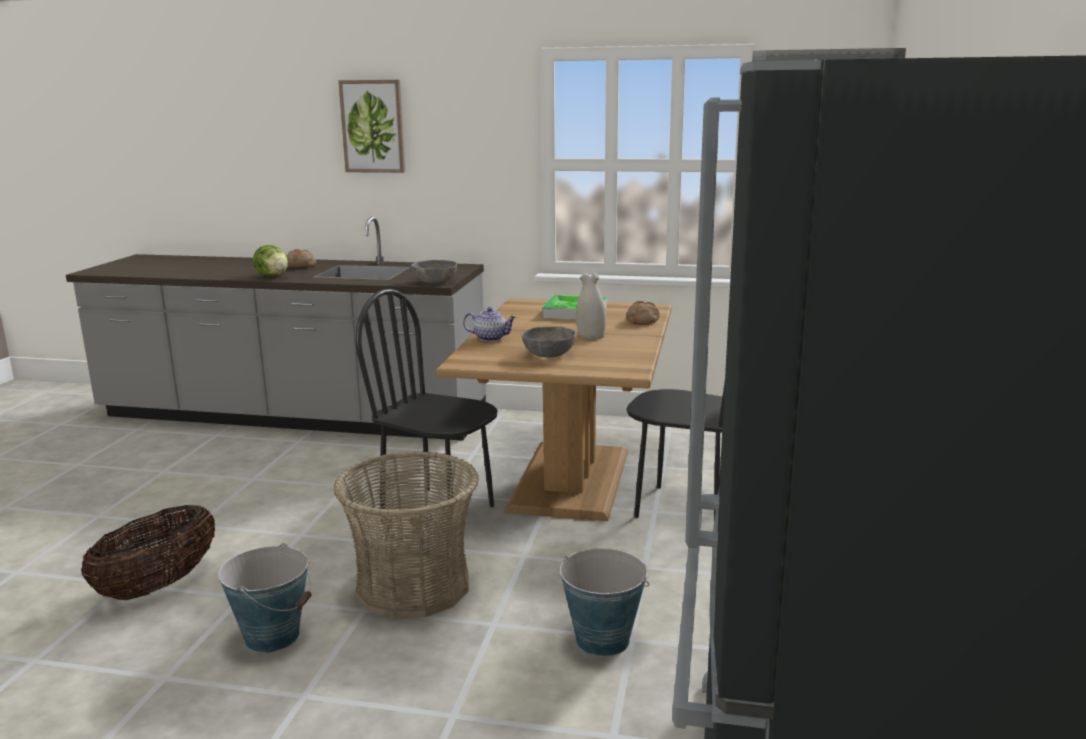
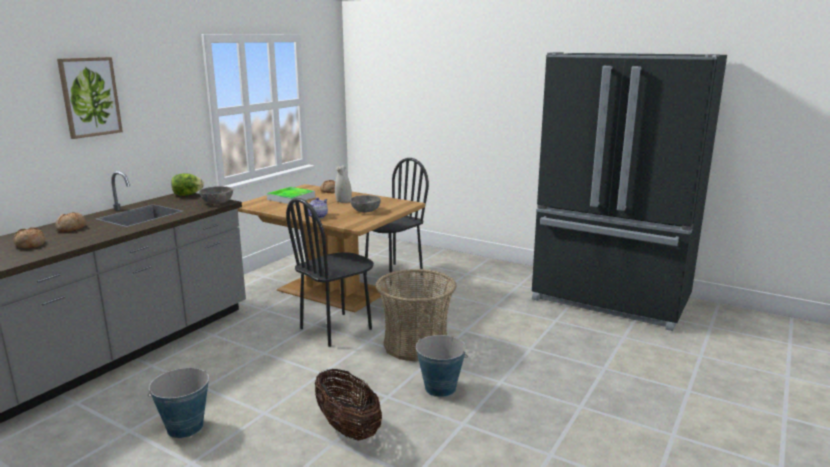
camera: 70 degrees left, 0 degrees up
(241, 268) = (29, 244): none -> bread
(273, 276) = (94, 236): lettuce -> lettuce (187, 195)
(602, 640) = (491, 311): bucket -> bucket (185, 427)

